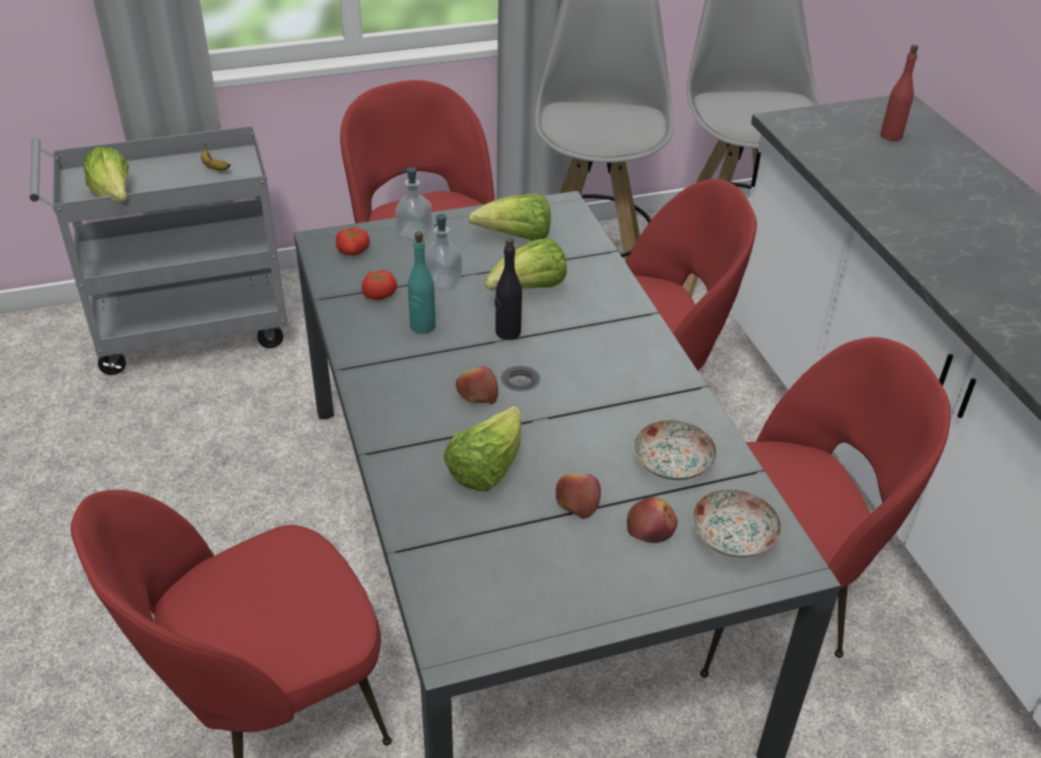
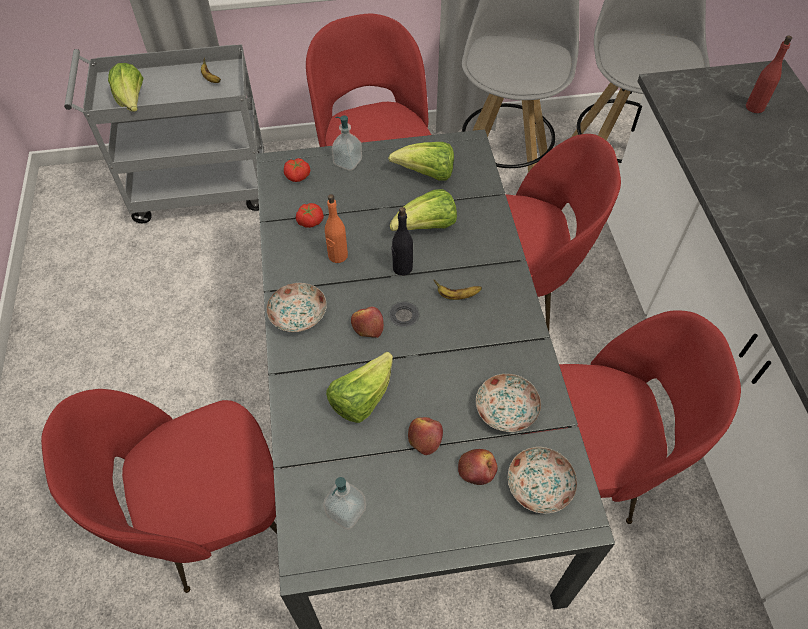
camera: 10 degrees right, 15 degrees up
(384, 389) = (298, 314): none -> plate
(422, 326) = (337, 256): turquoise bottle -> orange bottle
(443, 281) = (361, 213): soap dispenser -> soap dispenser (346, 511)
(583, 354) = (457, 296): none -> banana

